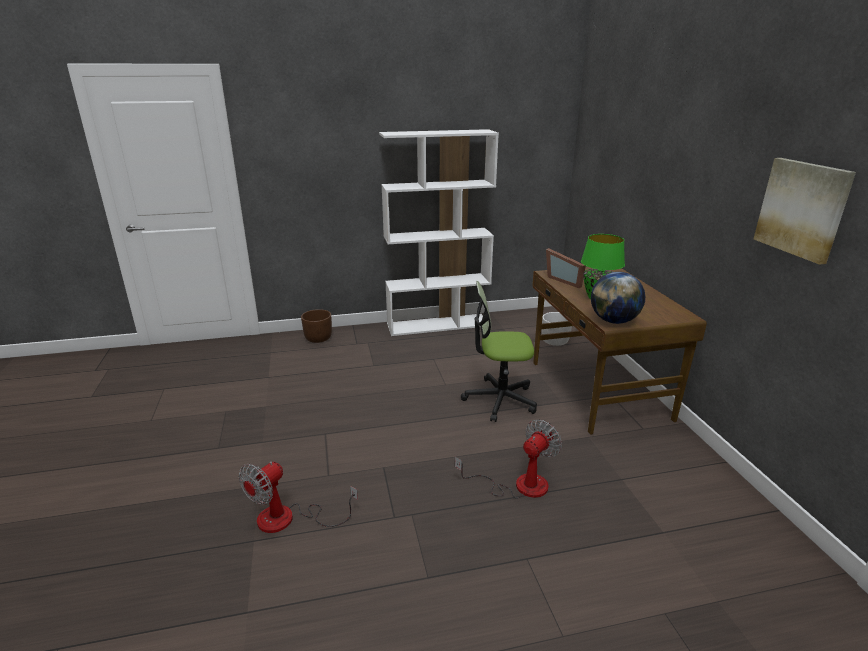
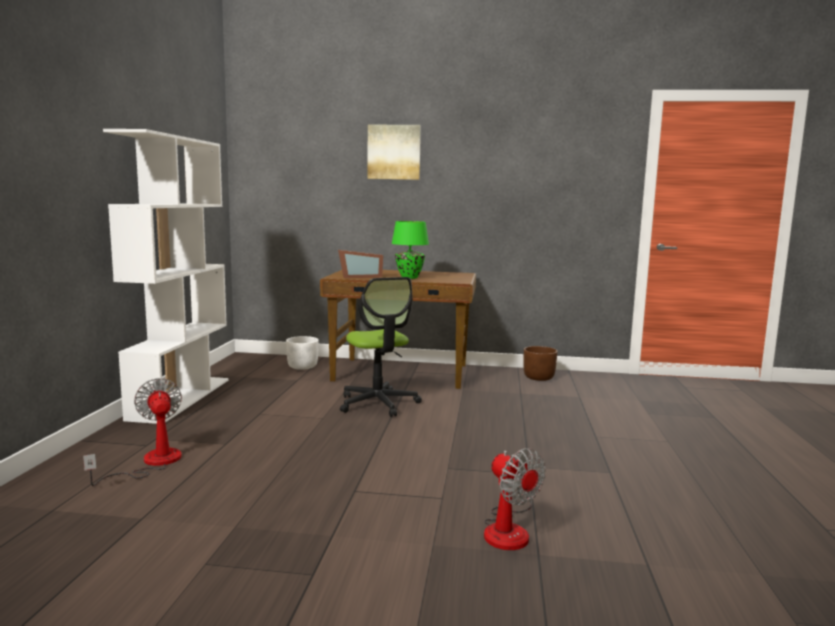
camera: 70 degrees left, 15 degrees down
(318, 338) = (77, 467): brown planter -> brown planter (539, 378)
(499, 399) = (378, 403): office chair -> office chair turned 45 degrees counterclockwise
(519, 485) = (510, 422): fan -> fan (151, 463)
(614, 321) = (455, 280): globe -> none
(802, 208) = (530, 175): picture -> picture (394, 152)

